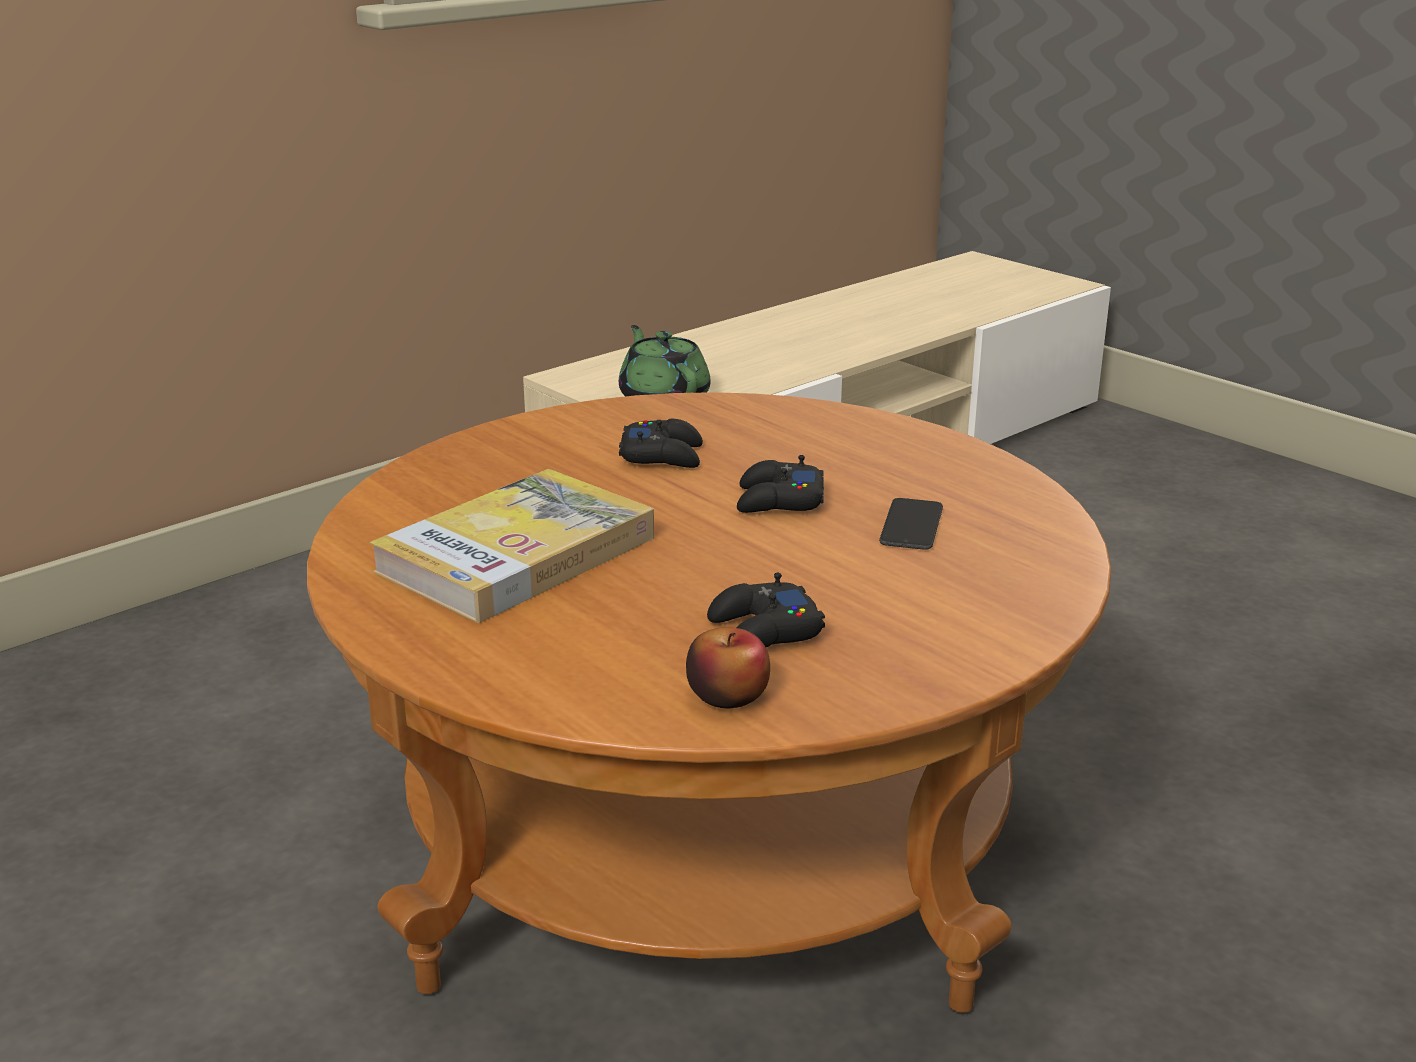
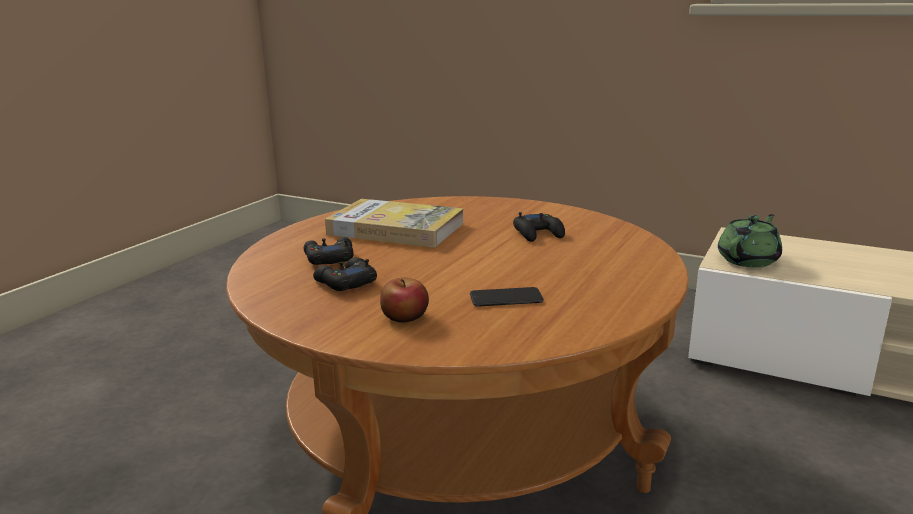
camera: 70 degrees right, 5 degrees down
(727, 695) = (276, 285): apple -> apple (405, 317)
(778, 501) = (507, 264): black game controller -> black game controller (329, 258)

